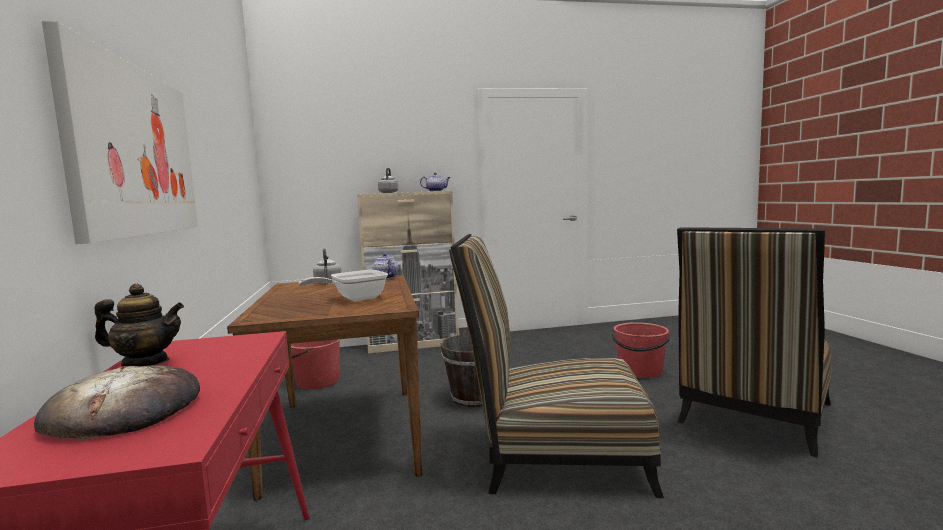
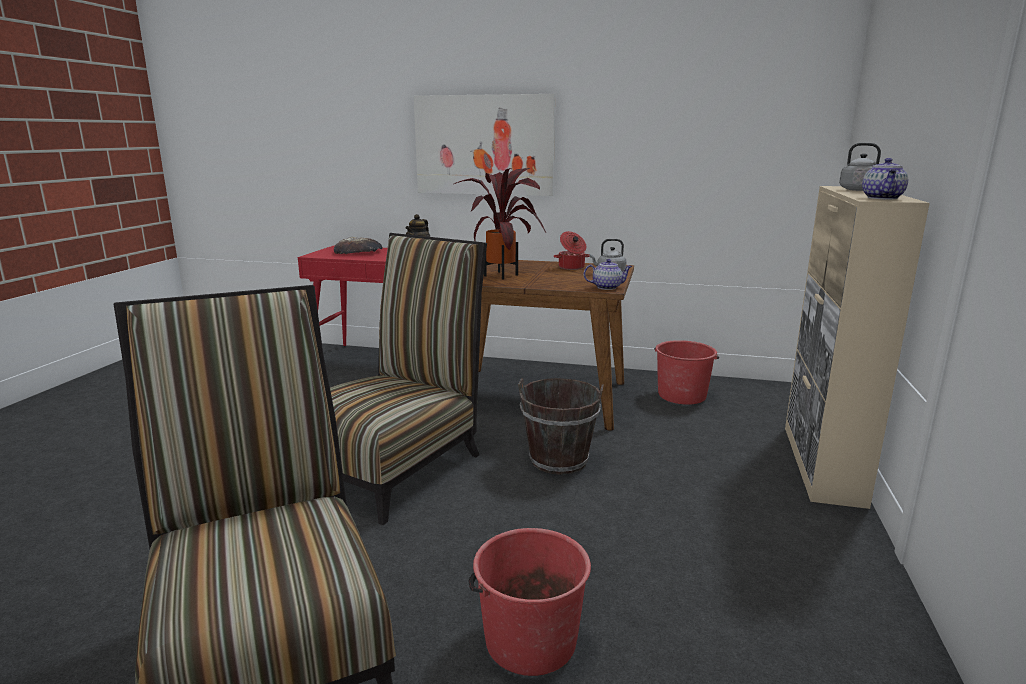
camera: 115 degrees right, 10 degrees up
(299, 291) = (571, 267): none -> cooking pot
(354, 299) = (504, 275): frying pan -> potted plant

